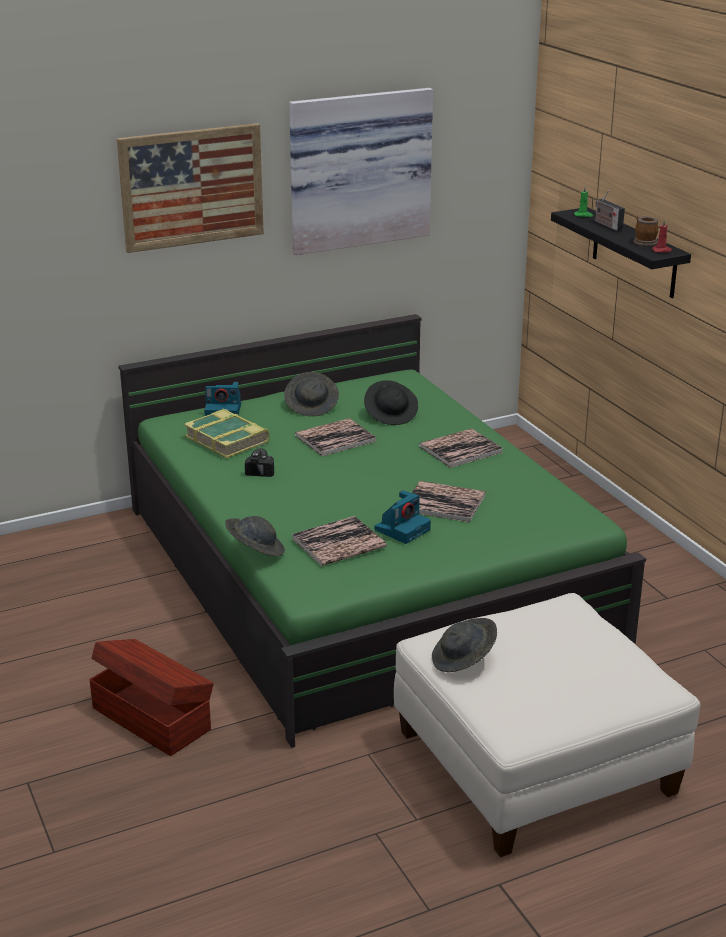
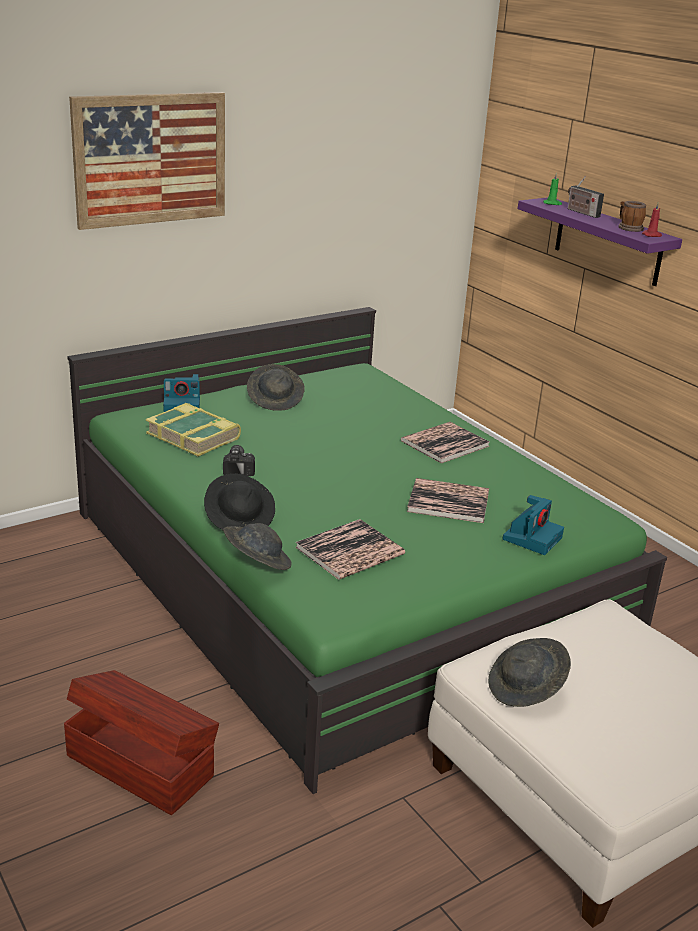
camera: 10 degrees left, 0 degrees up
(335, 438) = (310, 433): book -> none
(358, 169) = (321, 151): picture -> none
(391, 415) = (361, 408): black hat -> black hat (240, 519)
(402, 529) = (415, 533): camera -> camera (532, 538)
(634, 253) = (608, 242): black shelf -> purple shelf

